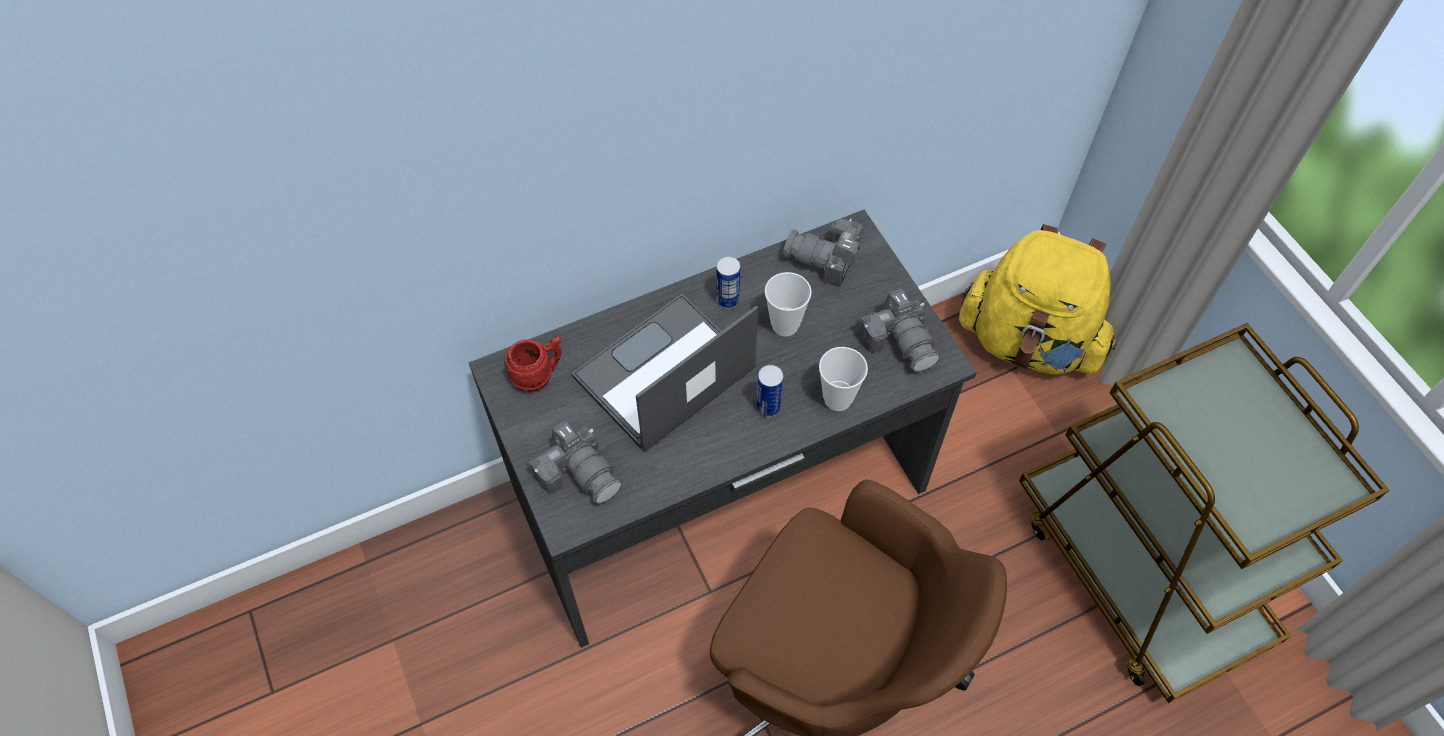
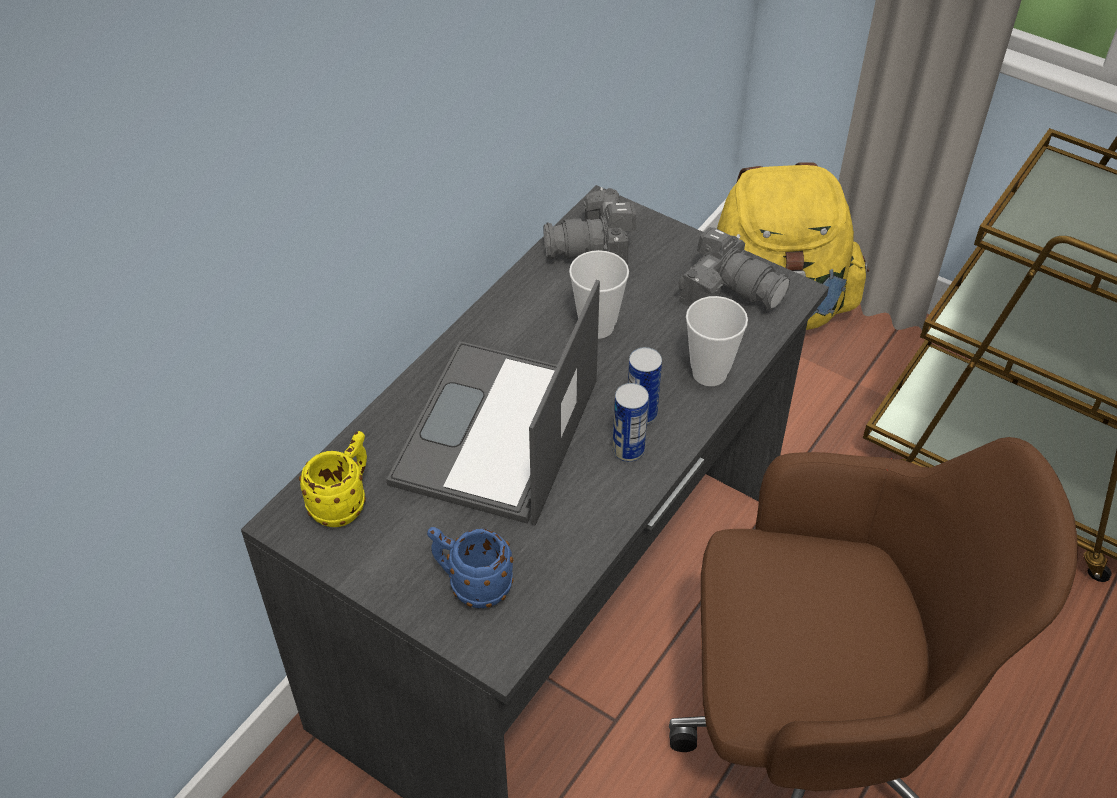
camera: 30 degrees left, 10 degrees down
(539, 375) = (344, 502): red mug -> yellow mug
(579, 472) = (472, 585): camera -> blue mug
(728, 300) = (515, 329): can -> can (628, 450)

